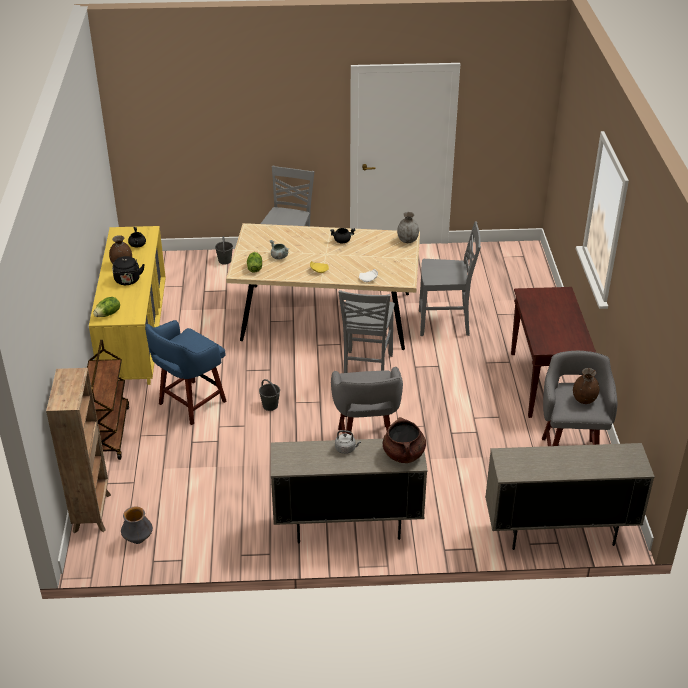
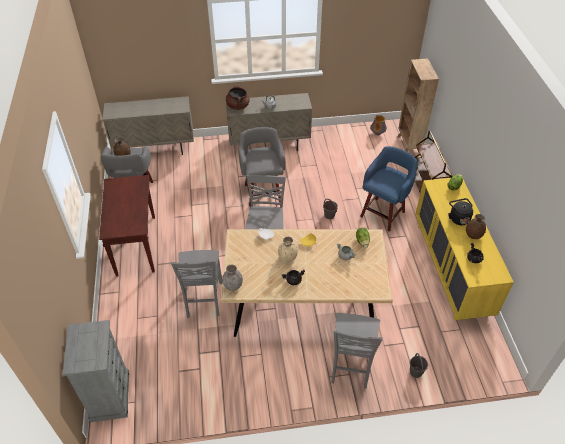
camera: 175 degrees right, 10 degrees up
(345, 259) = (287, 257): none -> beige vase
(445, 324) = (203, 300): grey chair -> grey chair turned 90 degrees counterclockwise
(528, 261) = (110, 396): none -> grey dresser

